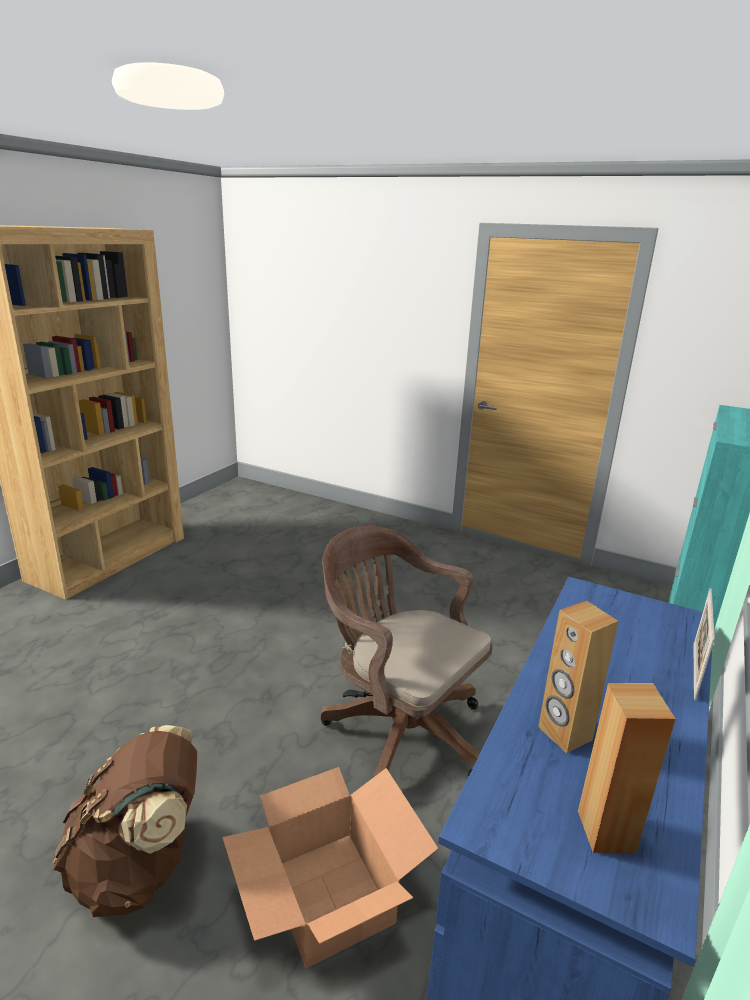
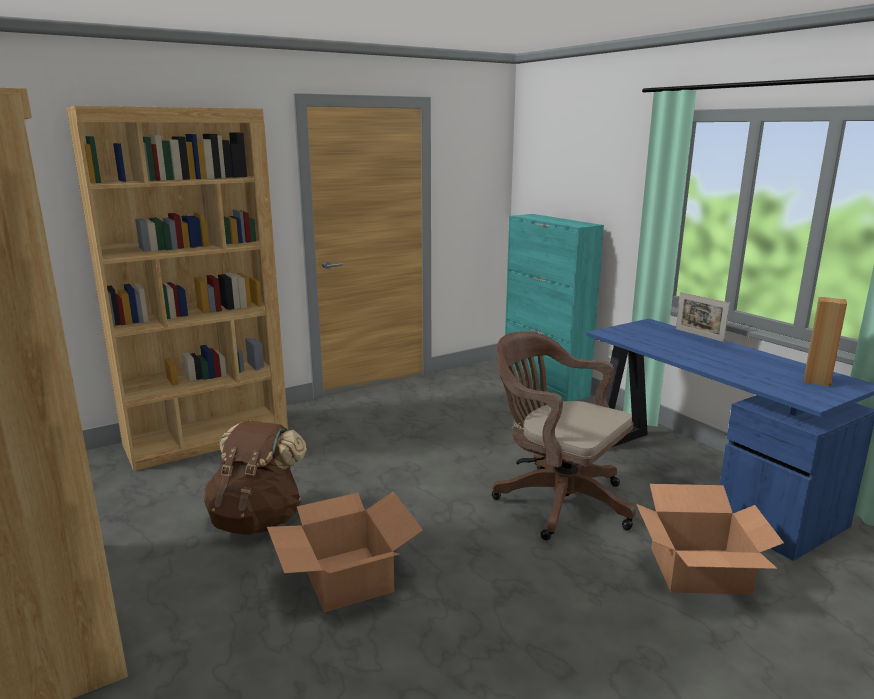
camera: 60 degrees left, 5 degrees down
(141, 865) = (645, 660): brown backpack -> brown backpack (257, 520)
(192, 641) = (346, 578): none -> cardboard box
(338, 517) = (207, 439): none -> brown bookcase
(398, 729) = (556, 500): brown office chair -> brown office chair turned 60 degrees clockwise
(564, 733) = (745, 370): brown speaker -> none

